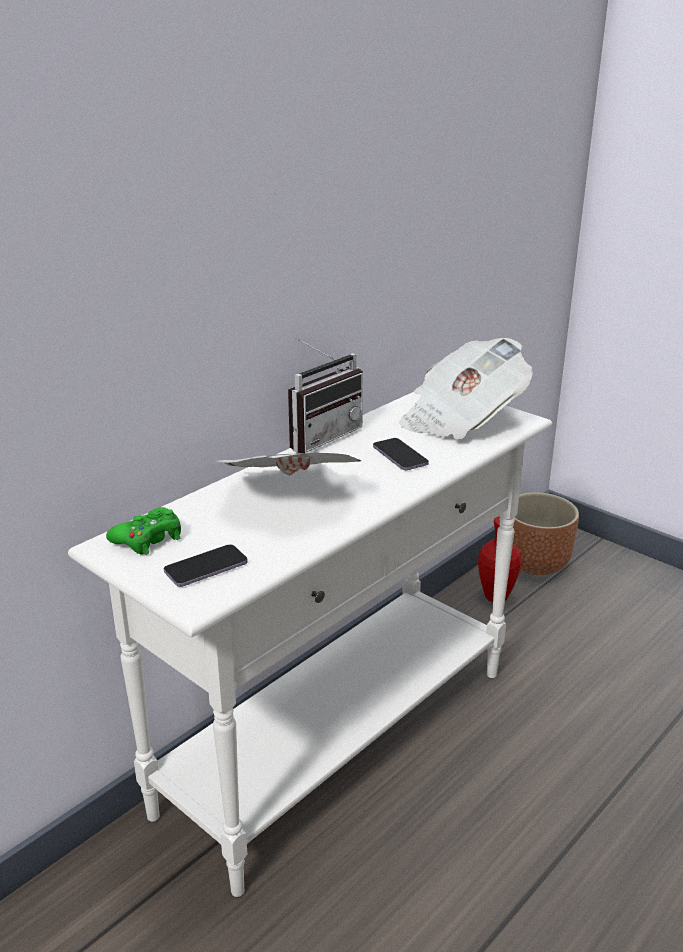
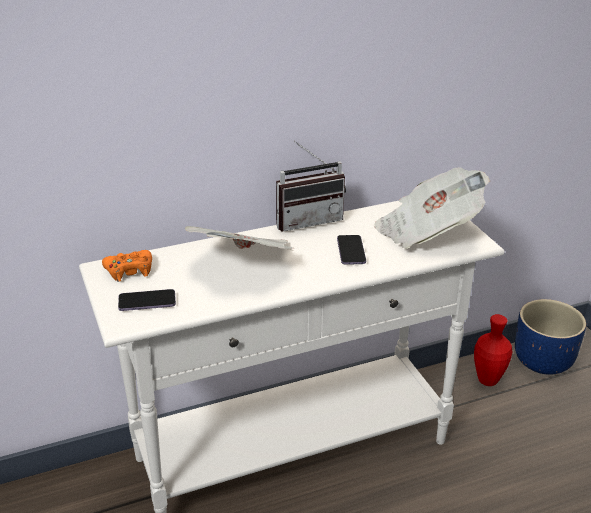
camera: 25 degrees right, 5 degrees up
(148, 539) = (129, 270): green game controller -> orange game controller
(535, 564) = (542, 362): brown planter -> blue planter

